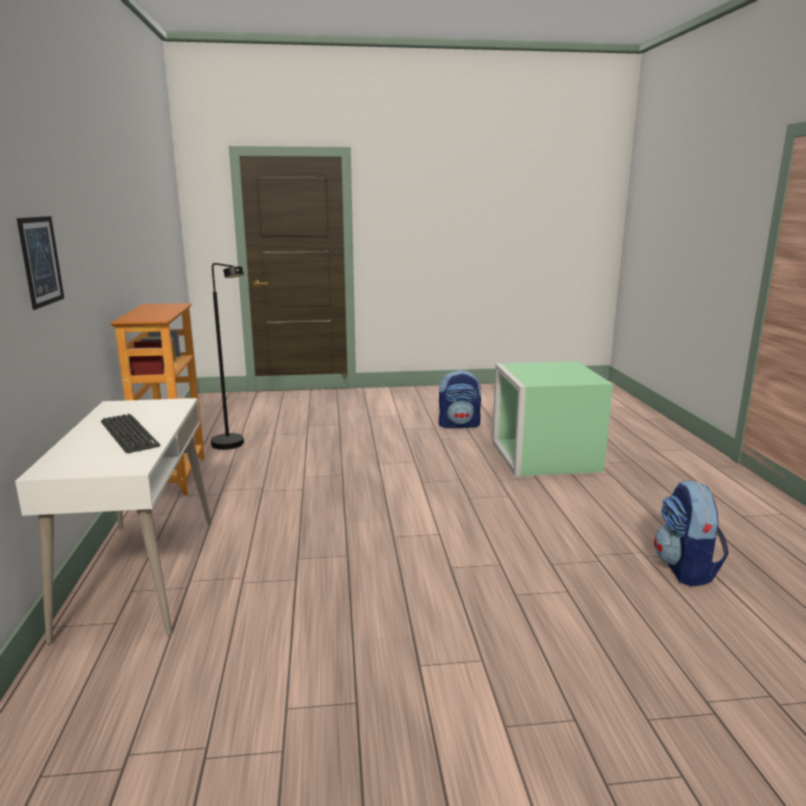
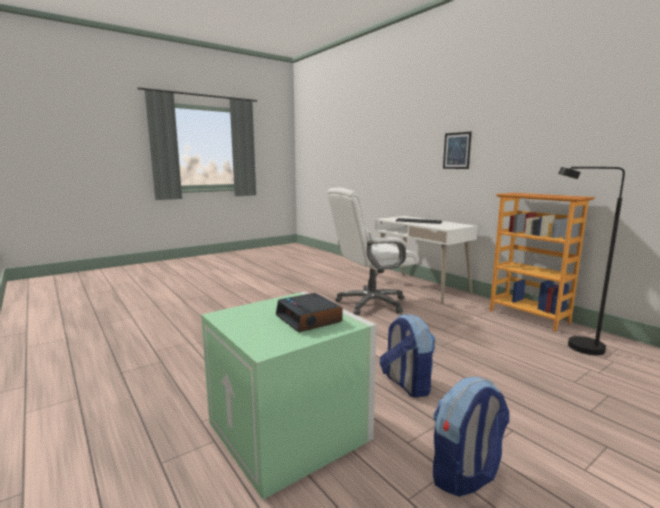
camera: 150 degrees right, 5 degrees down
(309, 557) = (371, 304): none -> white office chair
(535, 370) = (309, 319): none -> alarm clock
(685, 569) = (166, 340): backpack -> backpack (406, 384)

